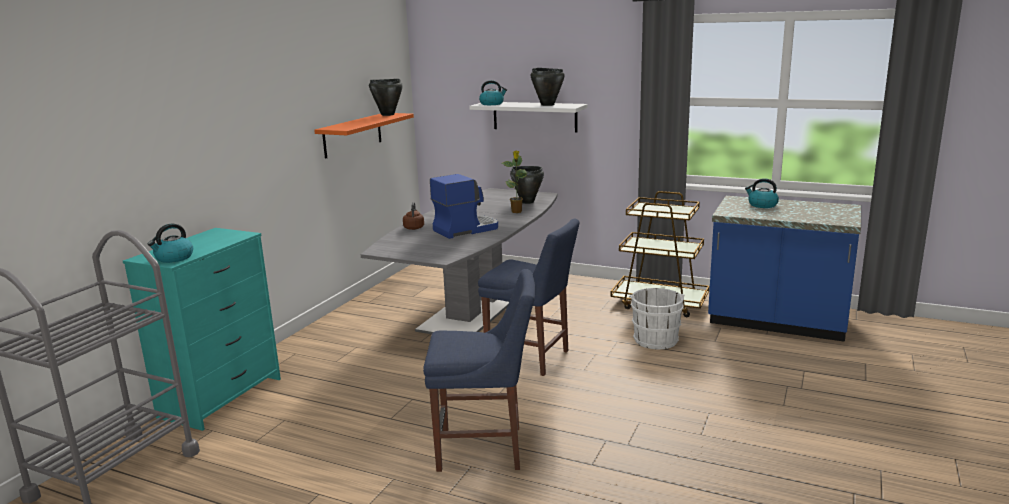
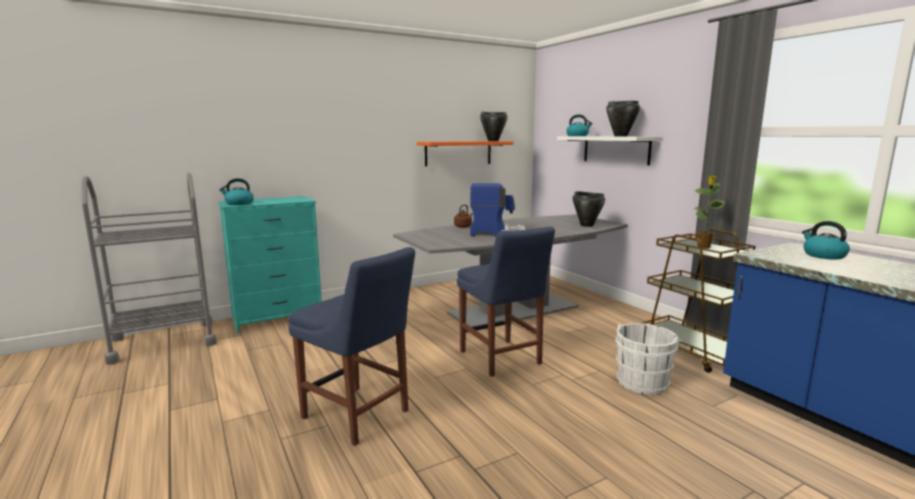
camera: 35 degrees right, 5 degrees down
(516, 212) = (563, 229): potted plant -> potted plant (703, 247)

